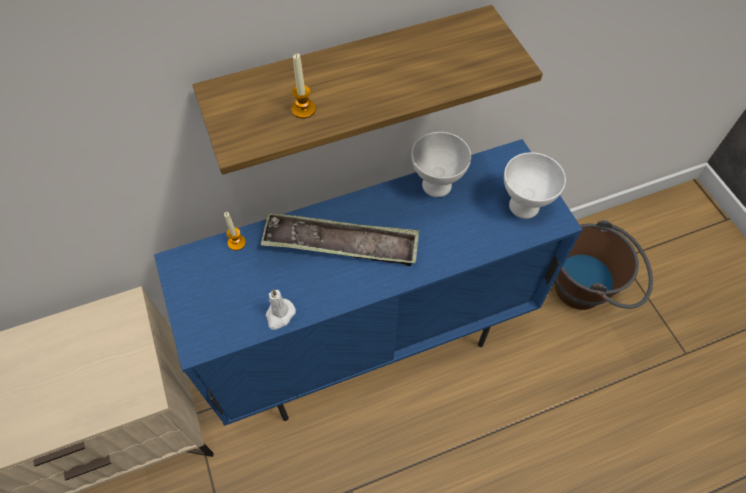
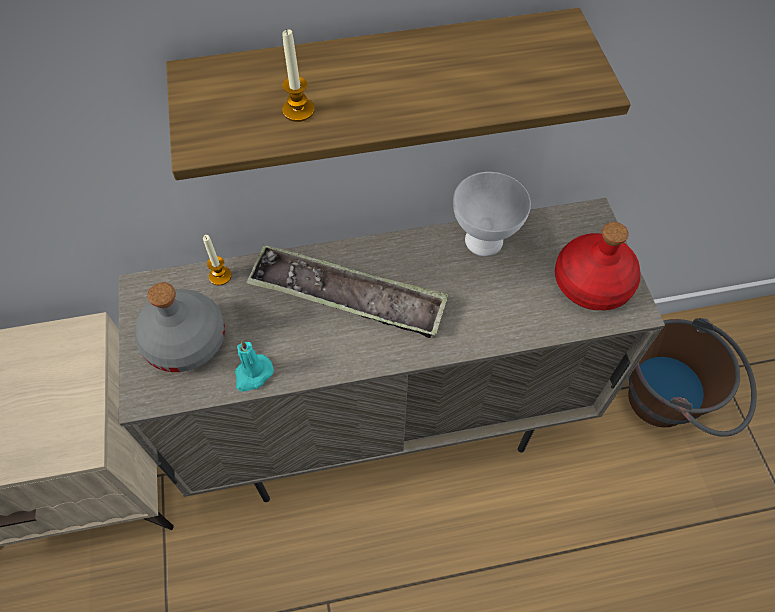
camera: 10 degrees right, 0 degrees up
(221, 297) = (186, 340): none -> grey bottle
(279, 315) = (253, 374): white candle -> turquoise candle
(372, 344) = (387, 426): blue cabinet -> beige cabinet
(523, 206) = (590, 283): white bowl -> red bottle

